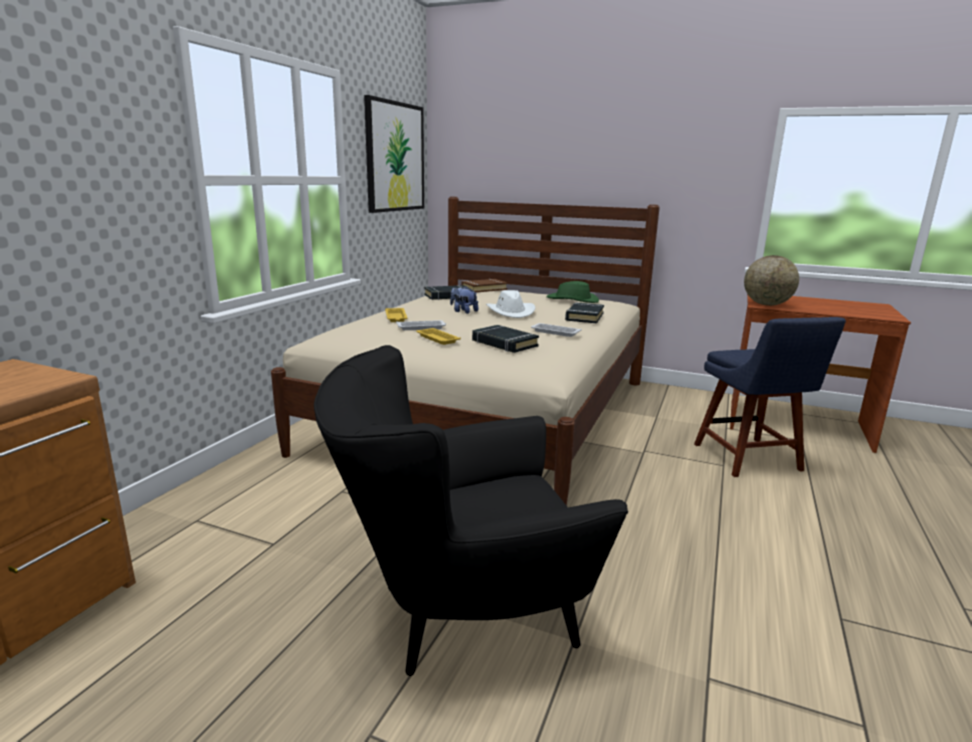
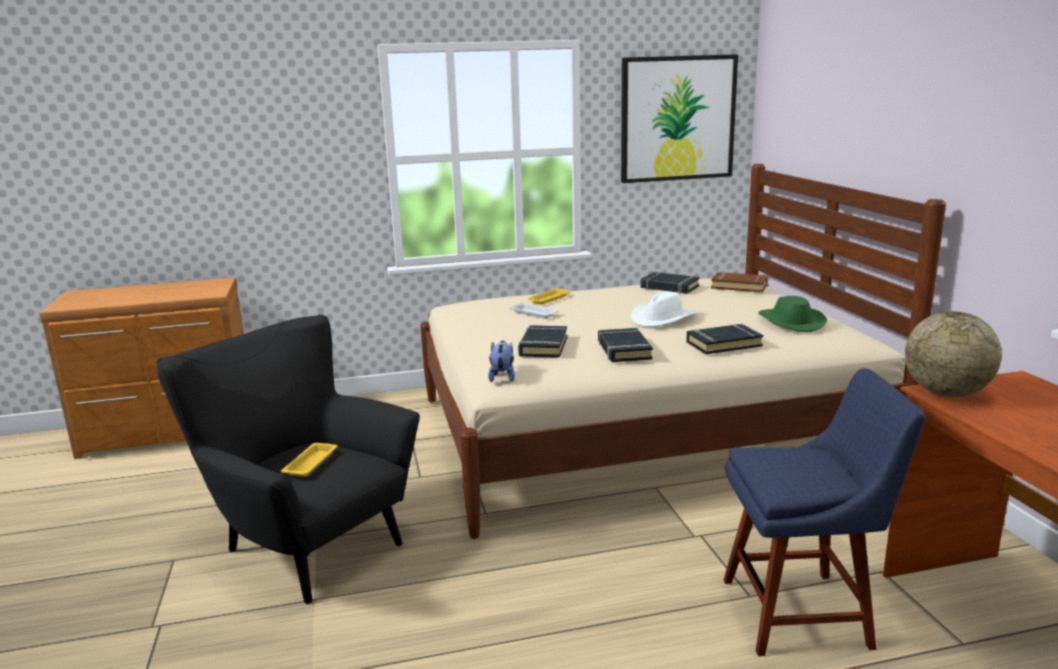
camera: 55 degrees right, 0 degrees up
(437, 339) = (512, 326): yellow tray -> yellow tray (311, 463)
(463, 311) = (622, 307): plush toy -> plush toy (502, 377)
(554, 332) = (623, 350): white tray -> black book
(750, 459) = (803, 612): blue chair -> blue chair turned 135 degrees counterclockwise

